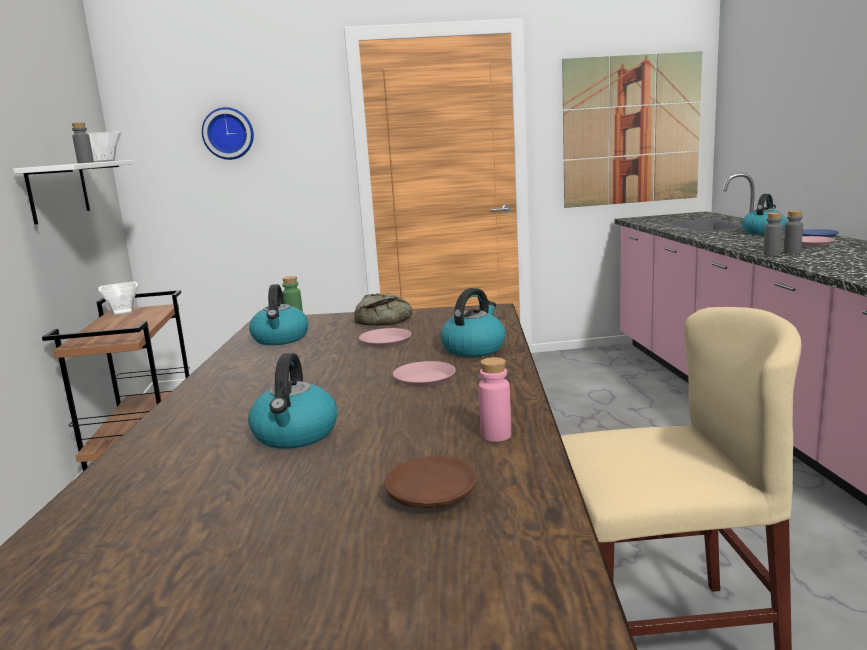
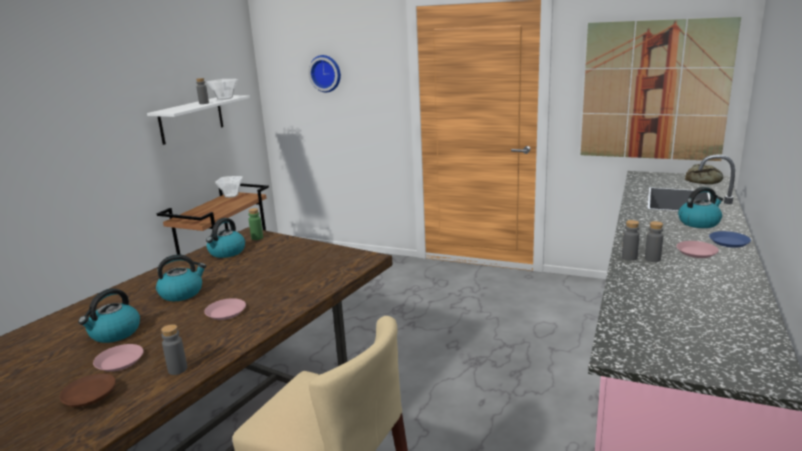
camera: 30 degrees right, 5 degrees up
(385, 342) = (264, 272): pink plate -> pink plate (119, 361)
(386, 319) = (300, 250): bread -> bread (705, 180)
(474, 348) = (291, 294): kettle -> kettle (182, 293)
(496, 435) = (177, 369): pink bottle -> grey bottle

